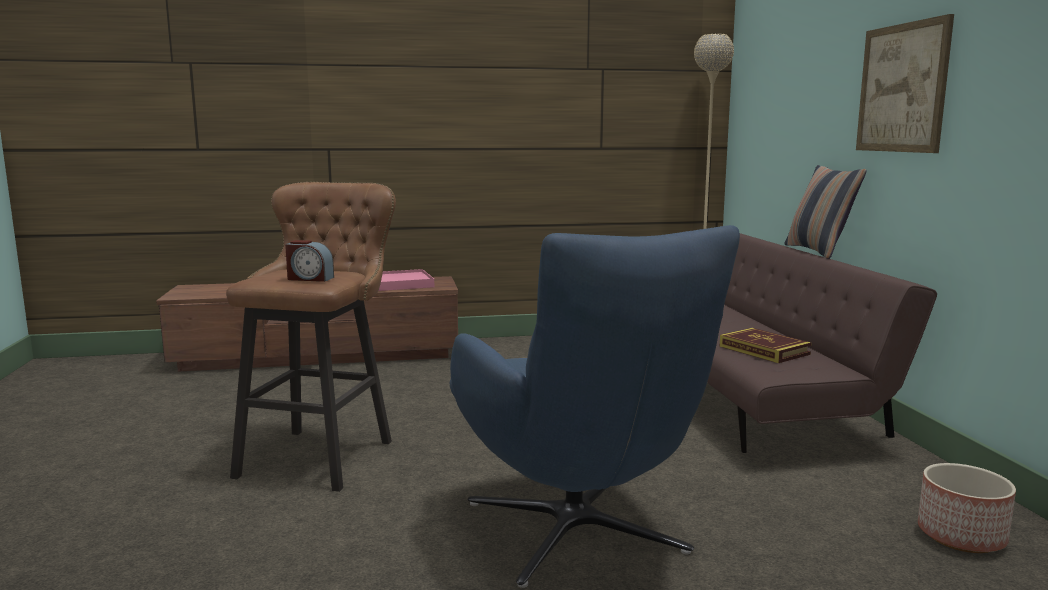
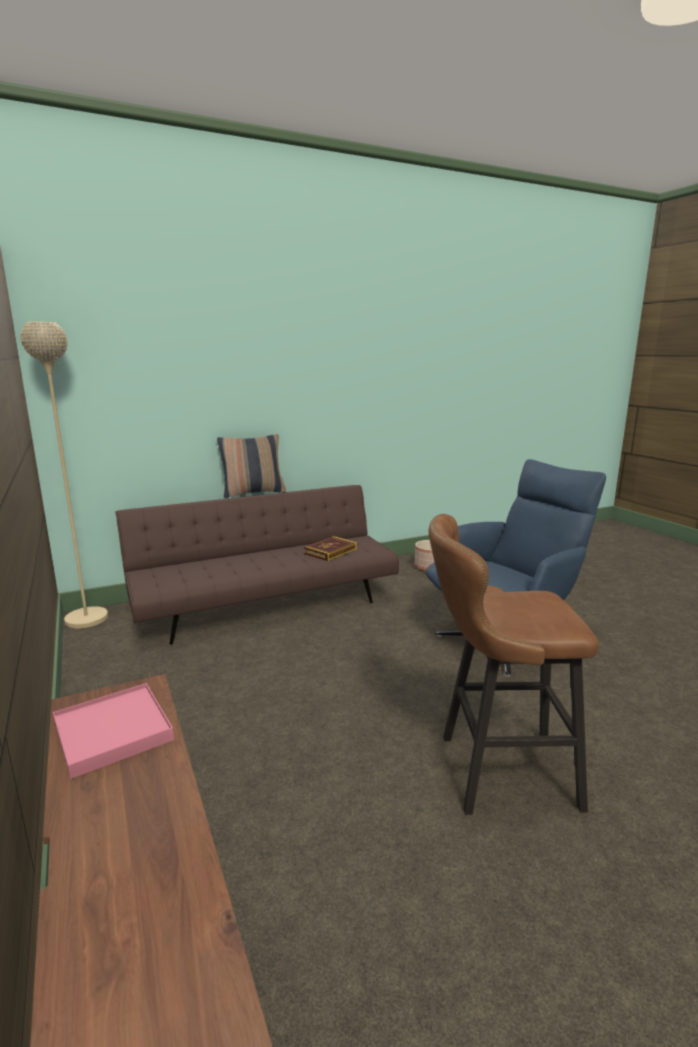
camera: 105 degrees left, 5 degrees up
(310, 278) = (540, 600): alarm clock -> none
(902, 88) = (292, 384): picture -> none

